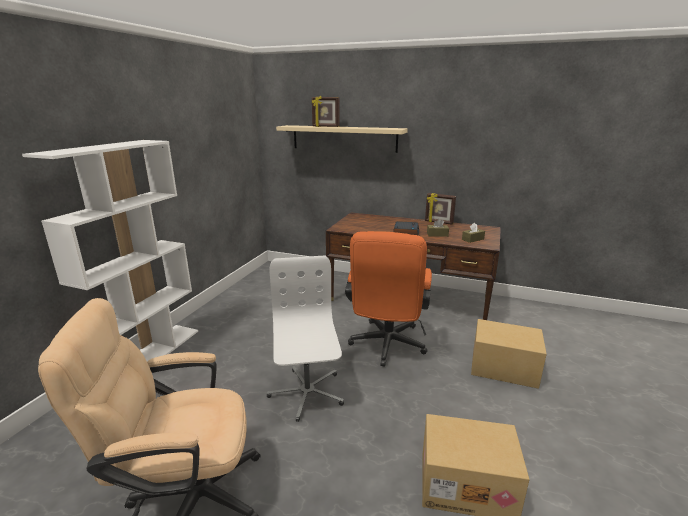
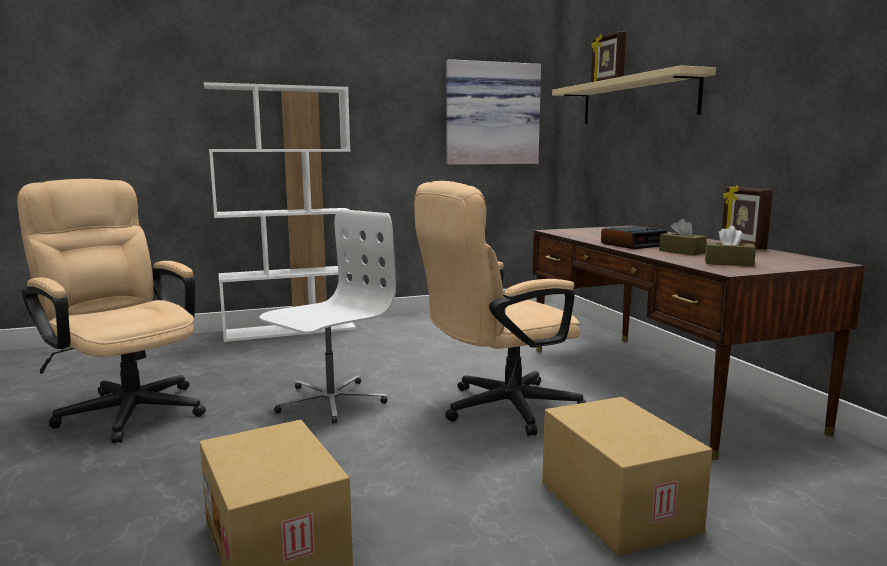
camera: 50 degrees right, 10 degrees down
(230, 143) = (491, 114): none -> picture
(386, 346) = (498, 409): orange office chair -> beige office chair

